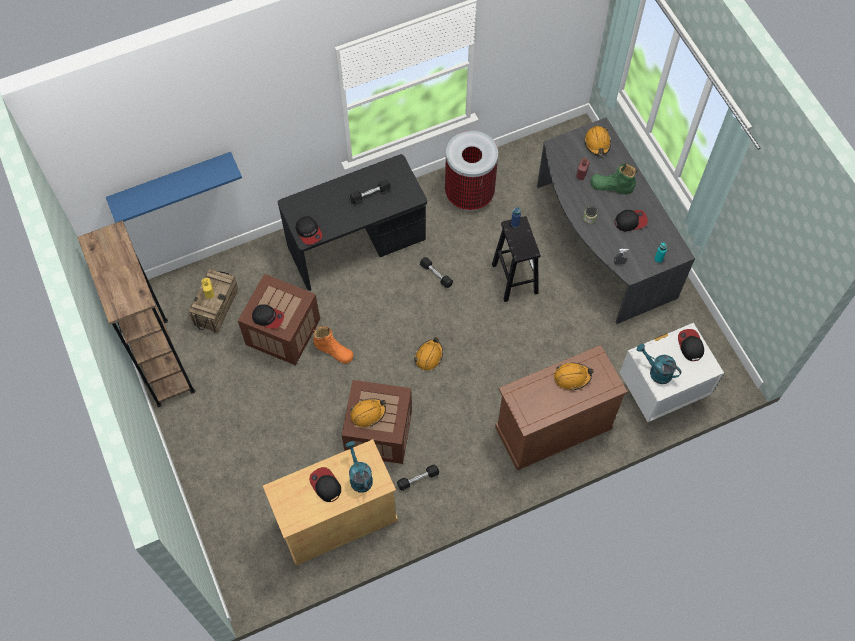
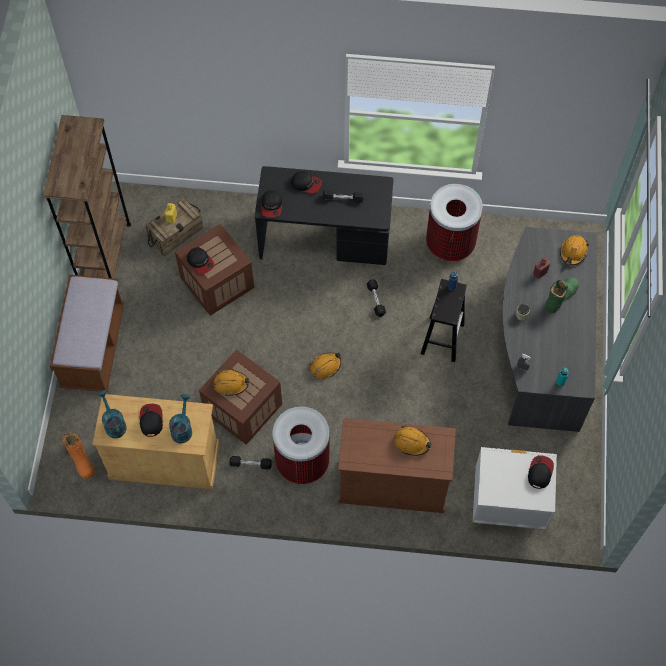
camera: 30 degrees right, 0 degrees up
(171, 182) = (172, 106): blue shelf -> none
(203, 451) = (93, 347): none -> brown bench
(333, 350) = (249, 320): orange boot -> orange boot (81, 460)
(462, 451) = (302, 461): none -> trash can
(612, 186) = (561, 296): green boot -> green boot turned 90 degrees clockwise
(630, 221) = (557, 336): cap -> cap (306, 184)
(656, 371) = (494, 478): turquoise watering can -> turquoise watering can (113, 423)

